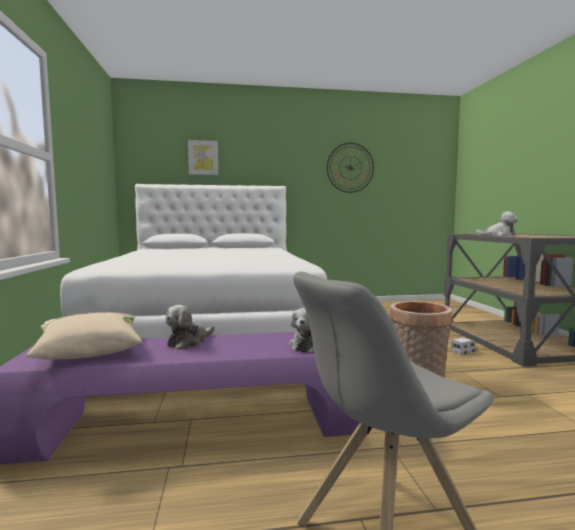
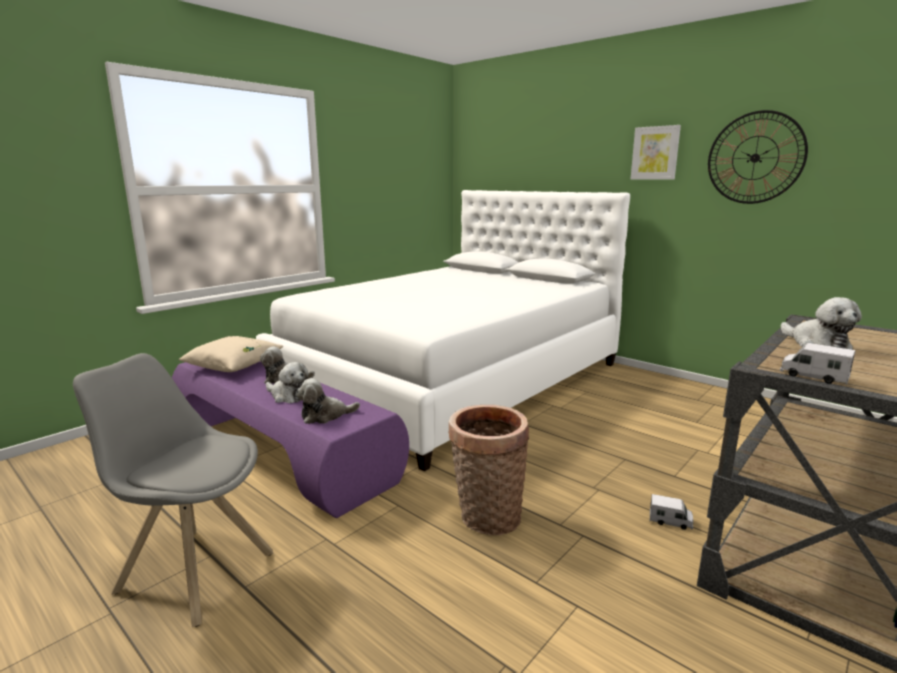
camera: 50 degrees right, 10 degrees up
(203, 158) = (535, 154): picture -> picture (655, 153)
(235, 347) = (288, 396): none -> plush toy
(549, 237) = (813, 376): none -> toy truck

